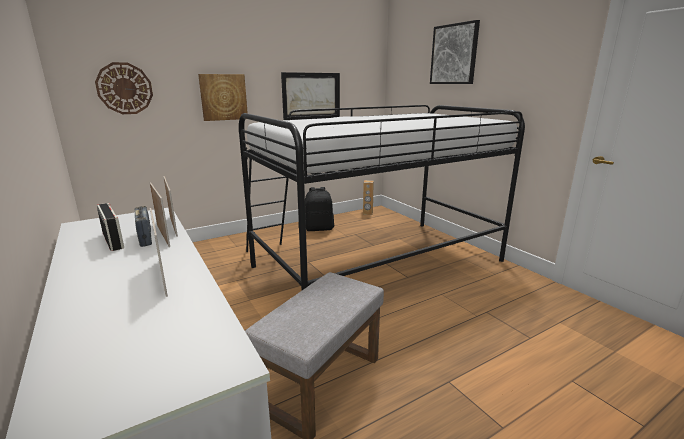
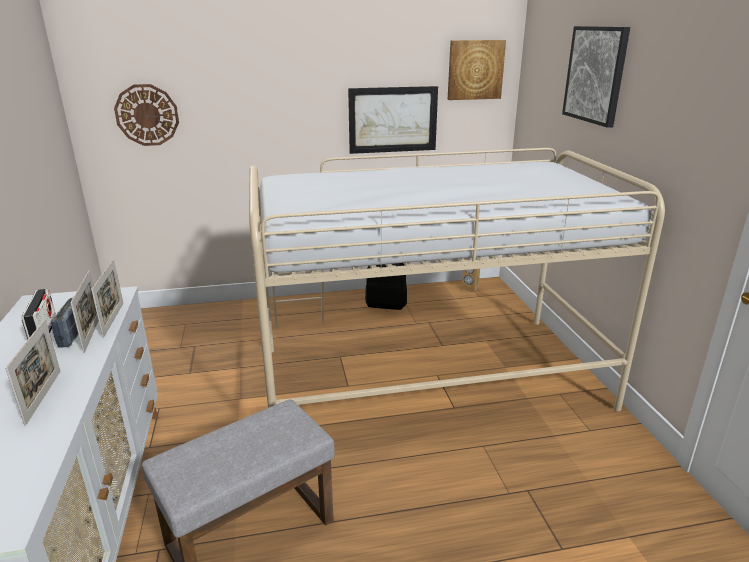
camera: 20 degrees right, 5 degrees up
(223, 97) = (267, 123): picture -> picture (475, 70)
(375, 263) = (424, 376): black bed -> beige bed

